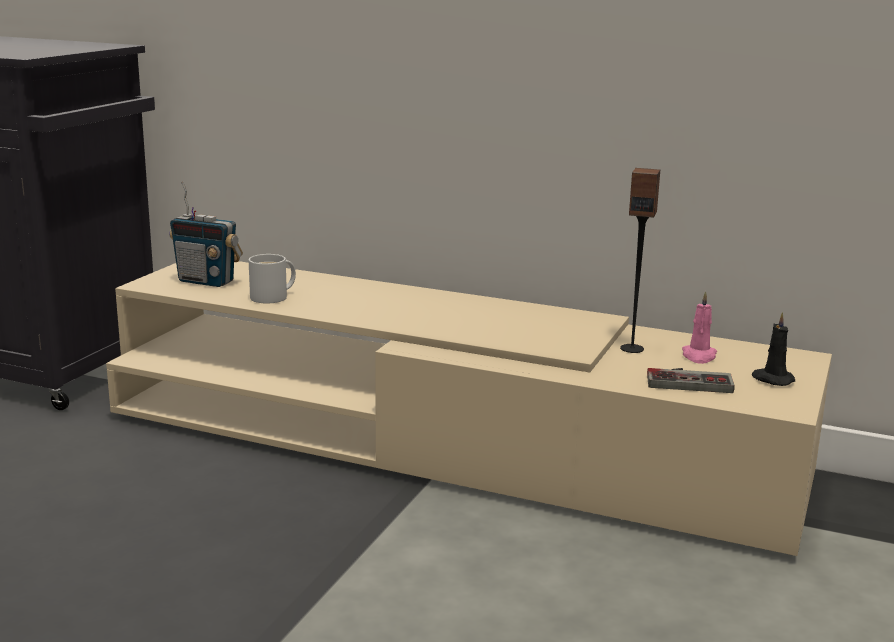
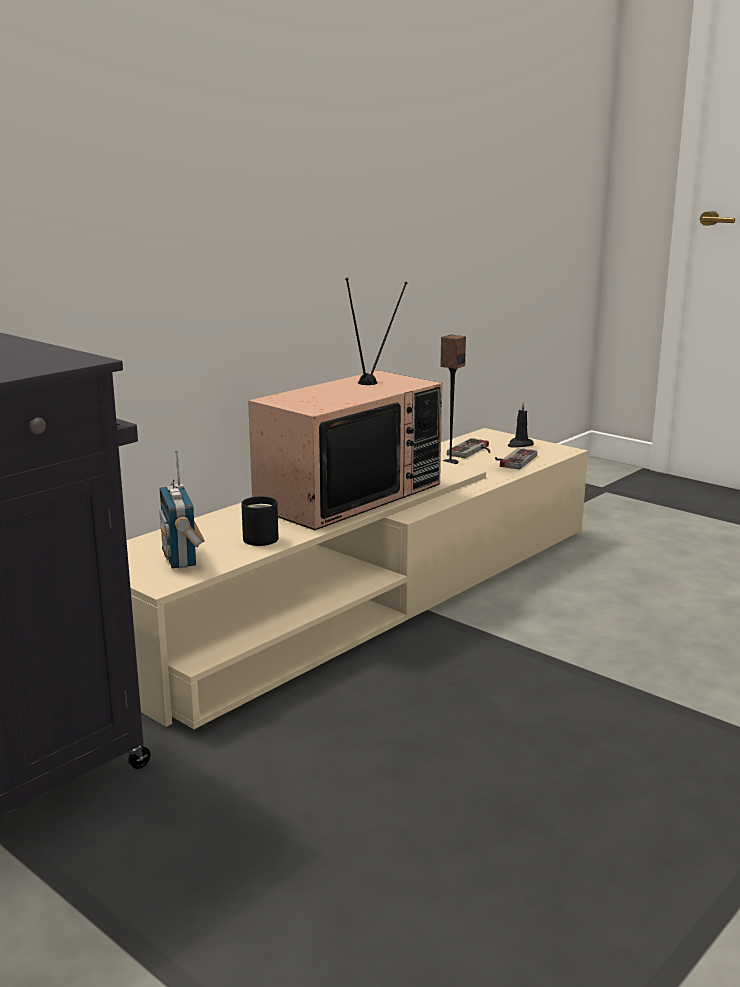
camera: 70 degrees left, 0 degrees up
(206, 281) = (181, 558): radio -> radio turned 120 degrees clockwise
(272, 297) = (261, 538): white mug -> black mug
(429, 312) = (348, 494): none -> television
(699, 356) = (473, 451): pink candle -> game controller

